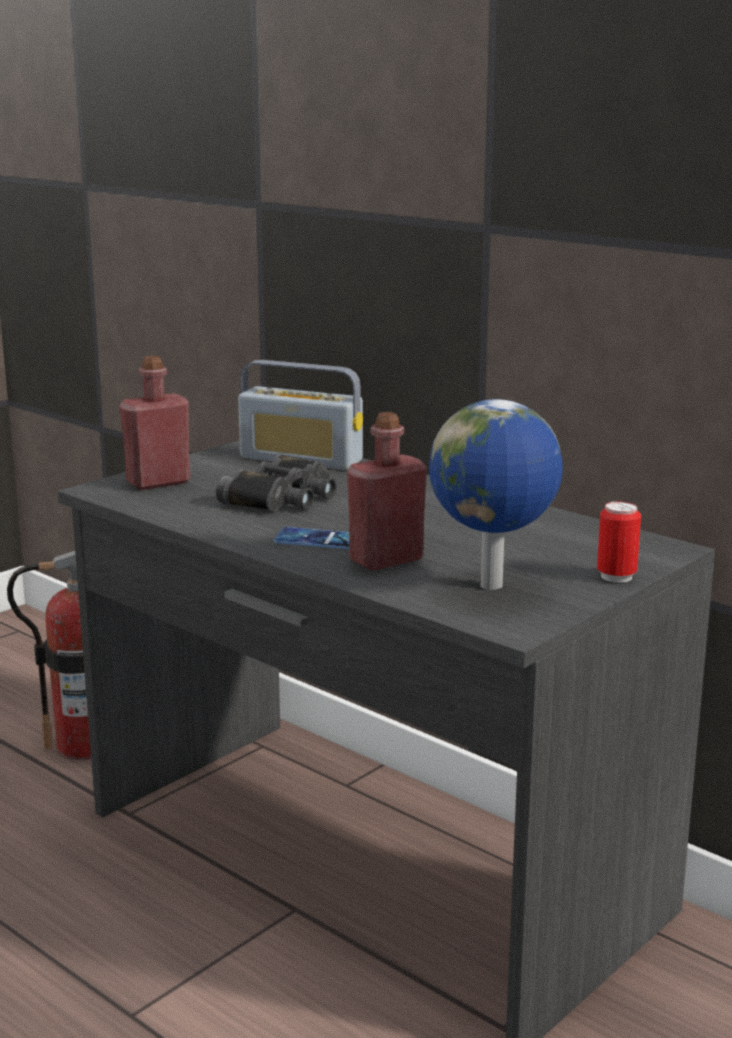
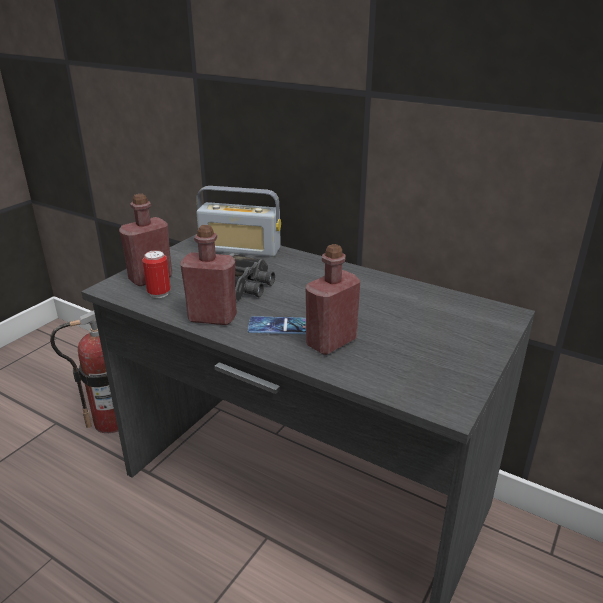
camera: 10 degrees left, 10 degrees up
(230, 526) = (212, 317): none -> red bottle
(493, 586) = (414, 363): globe -> none
(616, 576) = (489, 345): can -> can (159, 293)

